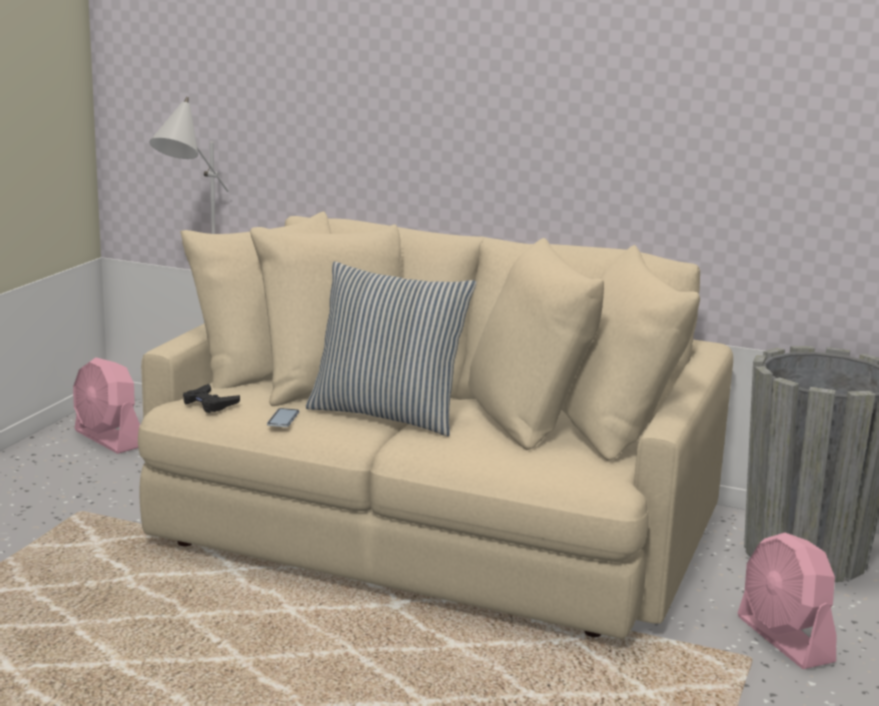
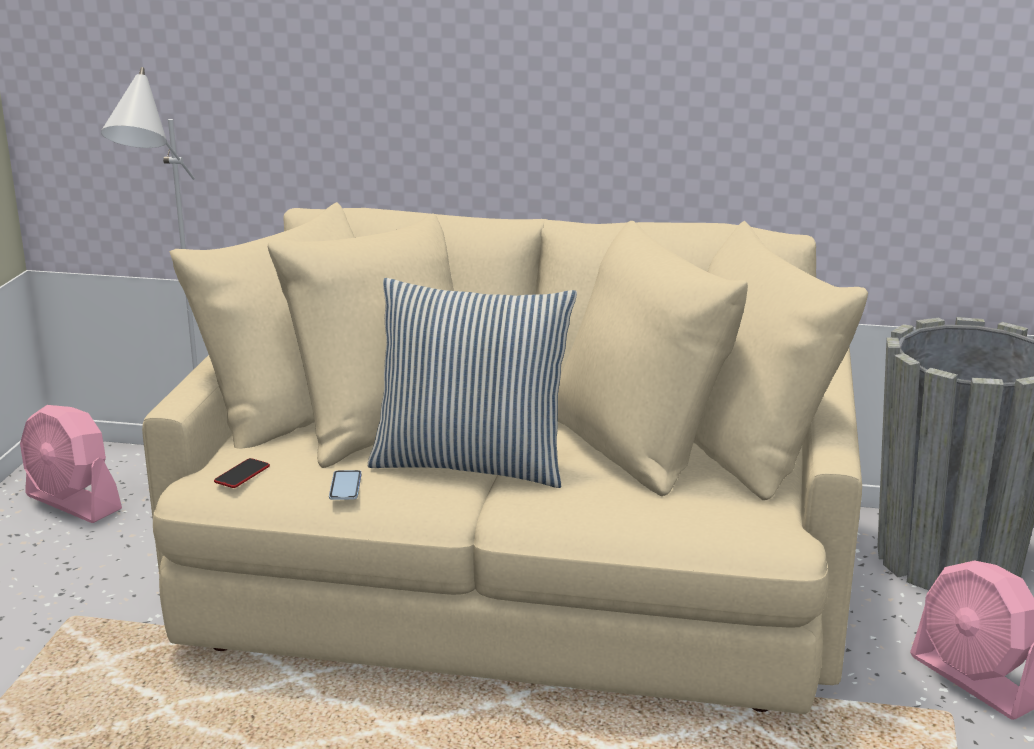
camera: 10 degrees left, 5 degrees up
(209, 404) = (242, 474): black game controller -> phone

